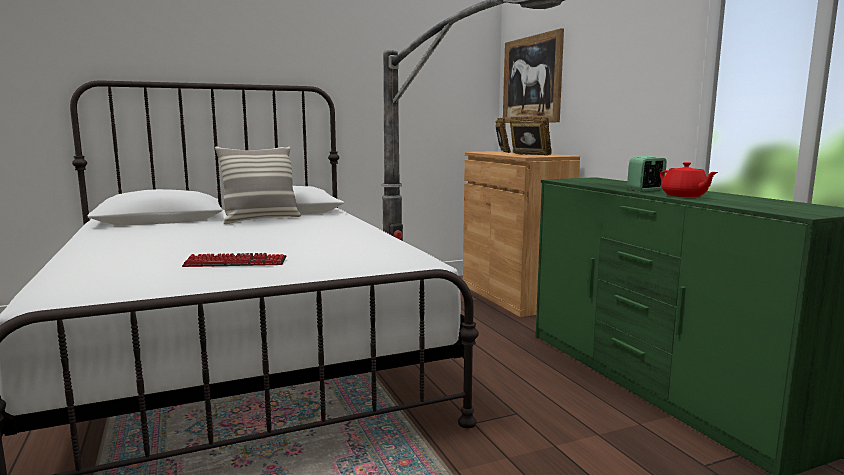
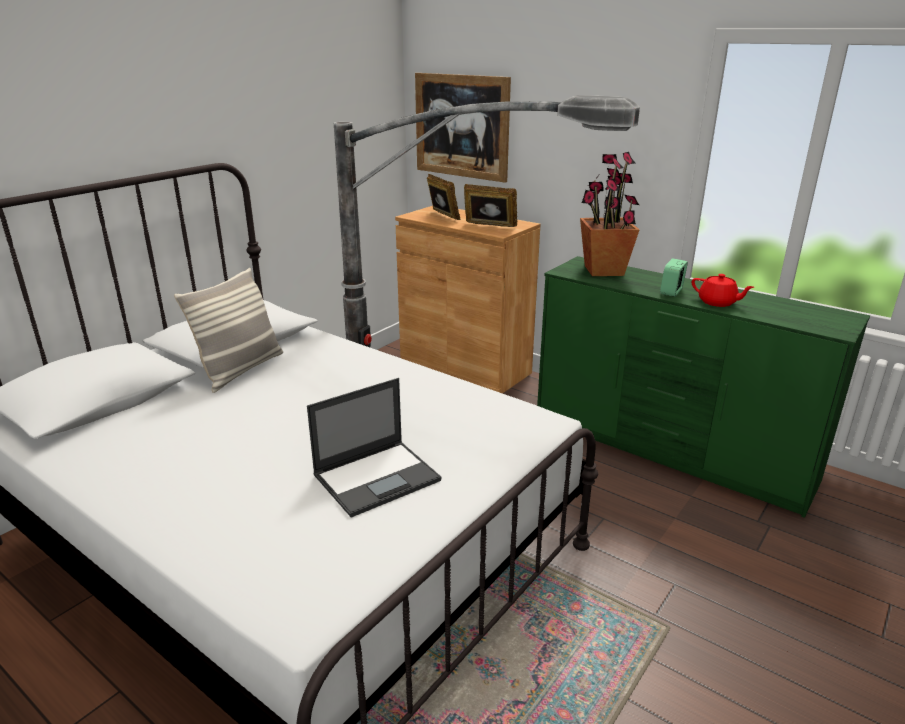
camera: 30 degrees left, 15 degrees up
(235, 263) = (378, 477): keyboard -> laptop
(601, 181) = (603, 271): none -> potted plant

